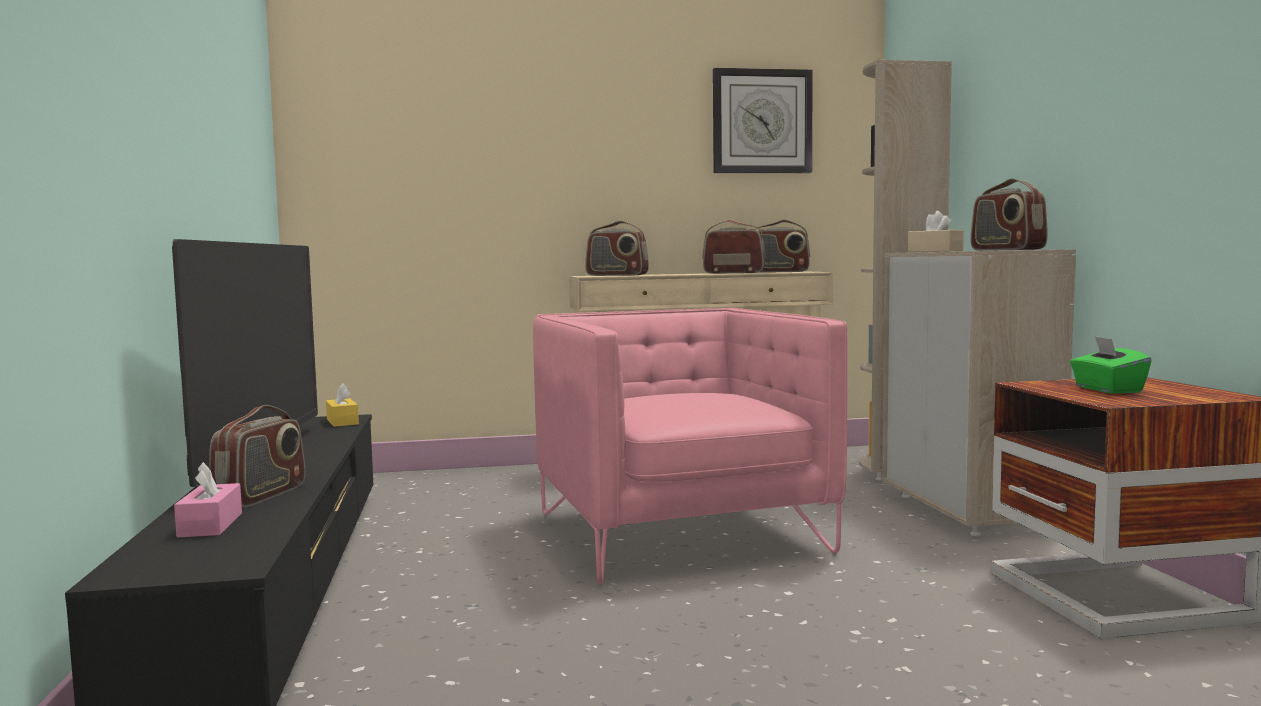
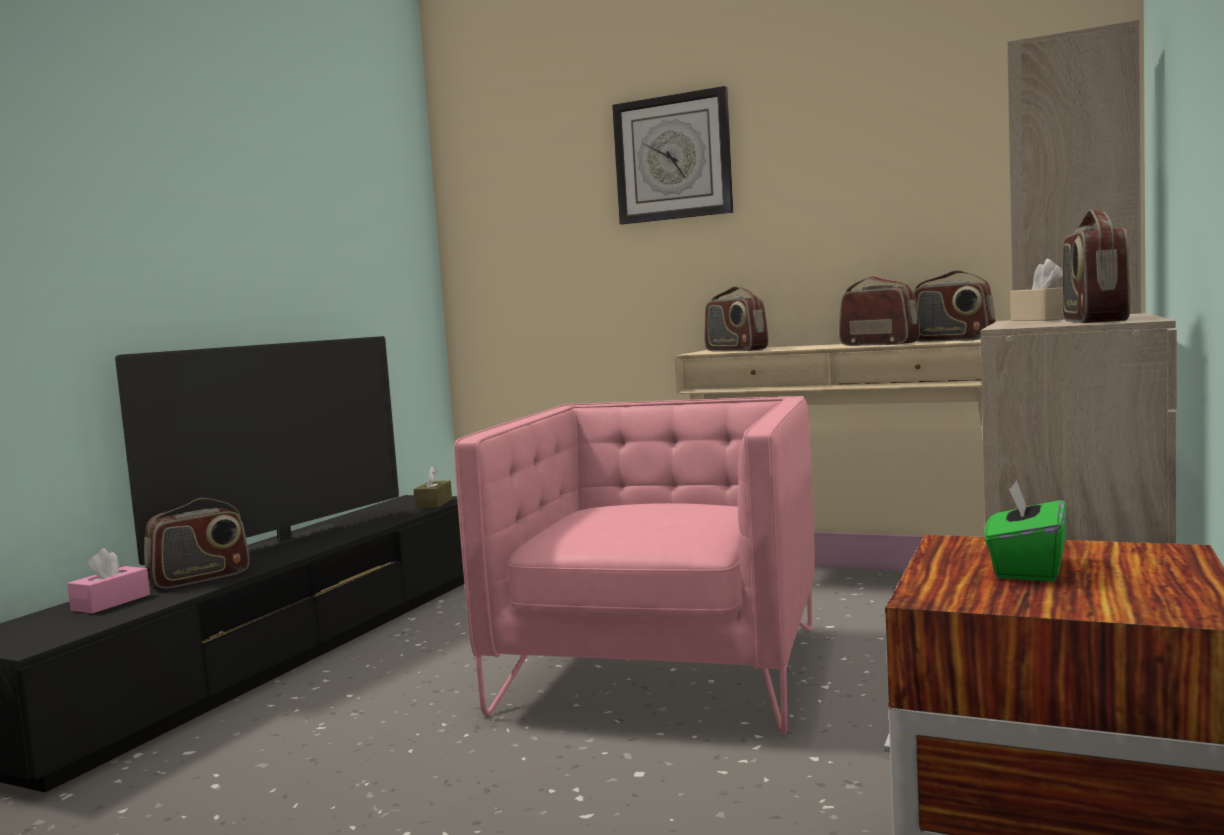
camera: 35 degrees right, 0 degrees up
(342, 422) = (434, 504): yellow tissue box -> brown tissue box
(762, 121) = (945, 139): wall clock -> wall clock (673, 158)

